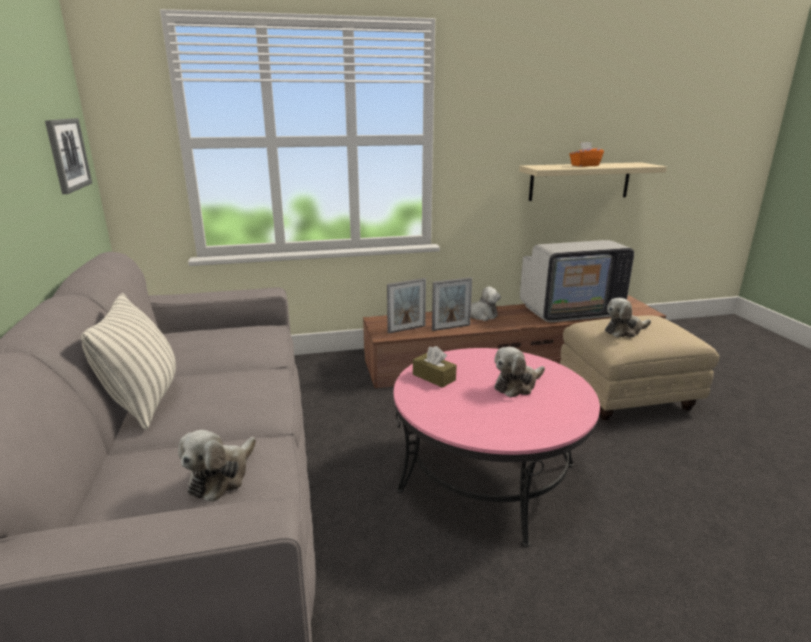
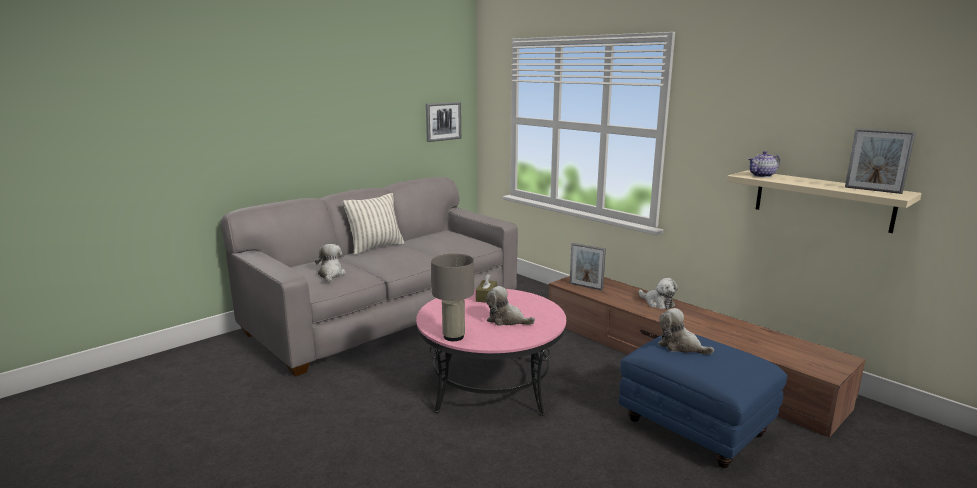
camera: 60 degrees right, 5 degrees down
(221, 476) = (331, 274): plush toy -> plush toy turned 90 degrees clockwise
(451, 327) = (614, 298): picture frame -> picture frame (872, 190)
(545, 431) = (454, 336): none -> grey table lamp
(550, 166) = (762, 175): none -> teapot
(570, 310) = (746, 335): television -> none
(584, 165) = (807, 181): orange tissue box -> none
(628, 397) = (696, 428): beige ottoman -> blue ottoman

